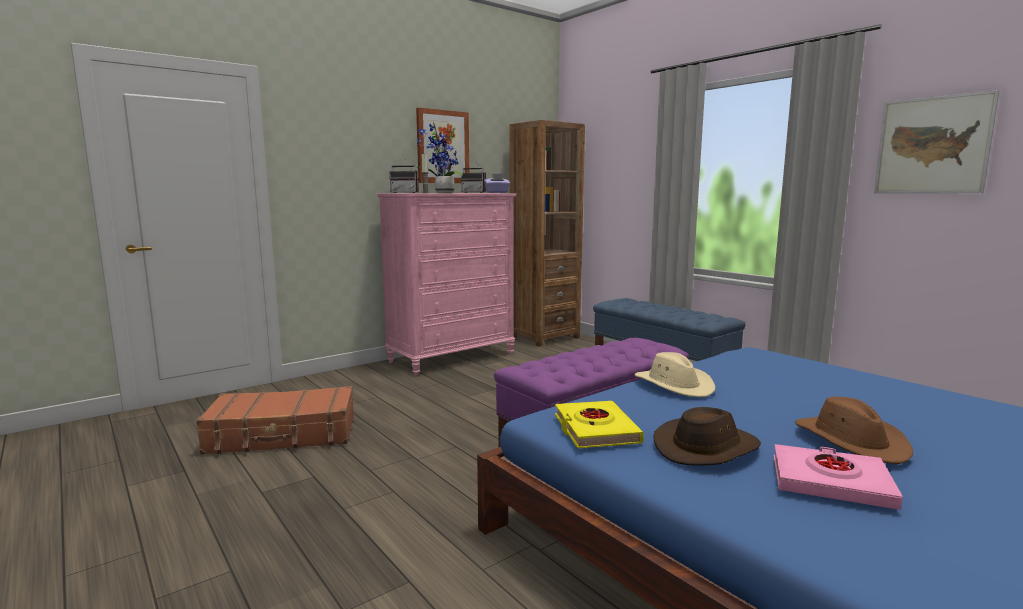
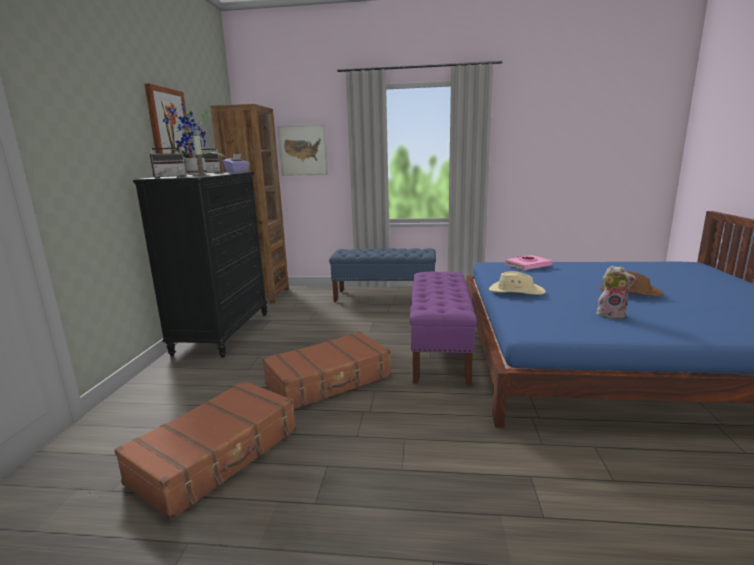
camera: 45 degrees left, 5 degrees up
(442, 423) = (329, 381): none -> brown suitcase
(452, 357) = (222, 332): pink dresser -> black dresser
(595, 430) = (561, 326): yellow book -> none
(706, 448) = (611, 315): brown hat -> plush toy
(830, 483) = (670, 310): pink book -> pink book (528, 265)
(932, 145) = (526, 134): picture -> picture (303, 150)

